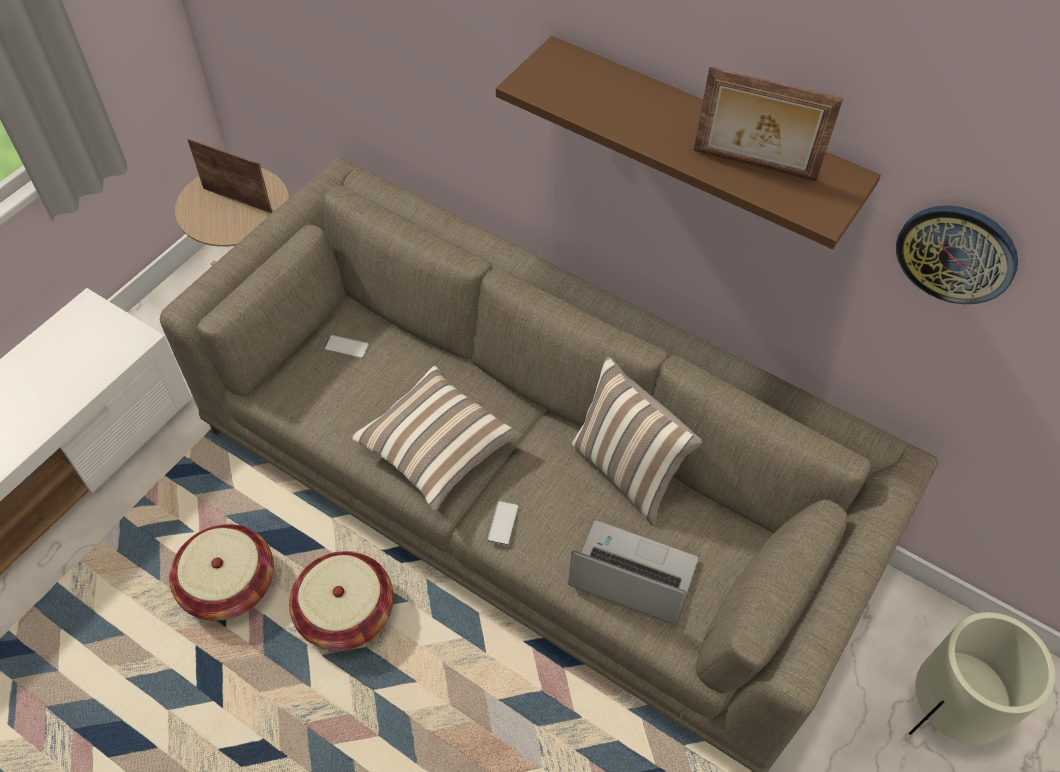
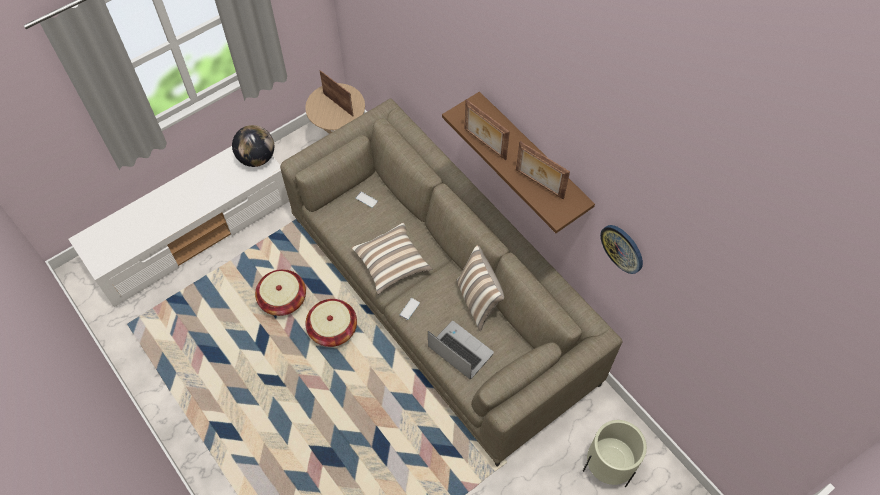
camera: 20 degrees right, 5 degrees up
(105, 329) = (257, 158): none -> globe
(607, 121) = (484, 144): none -> picture frame

